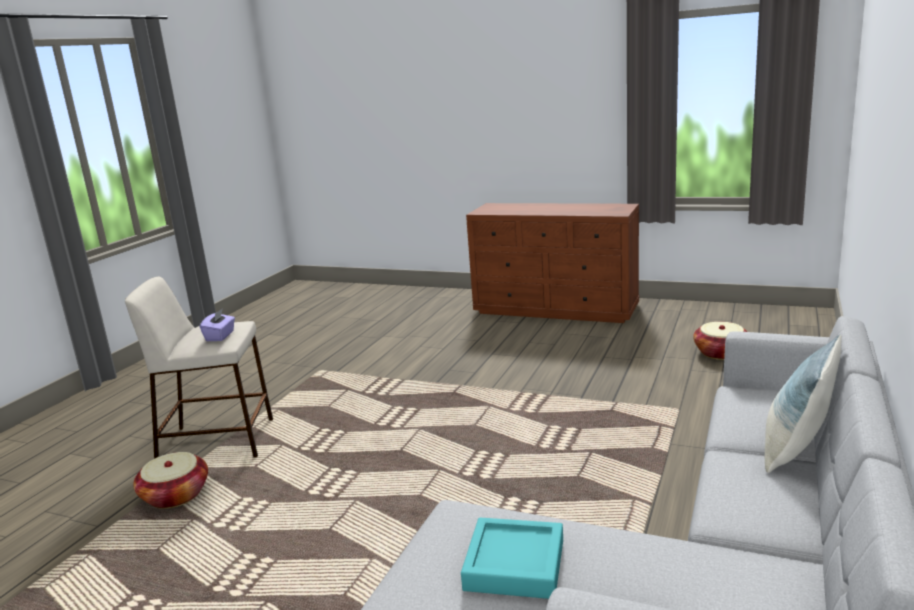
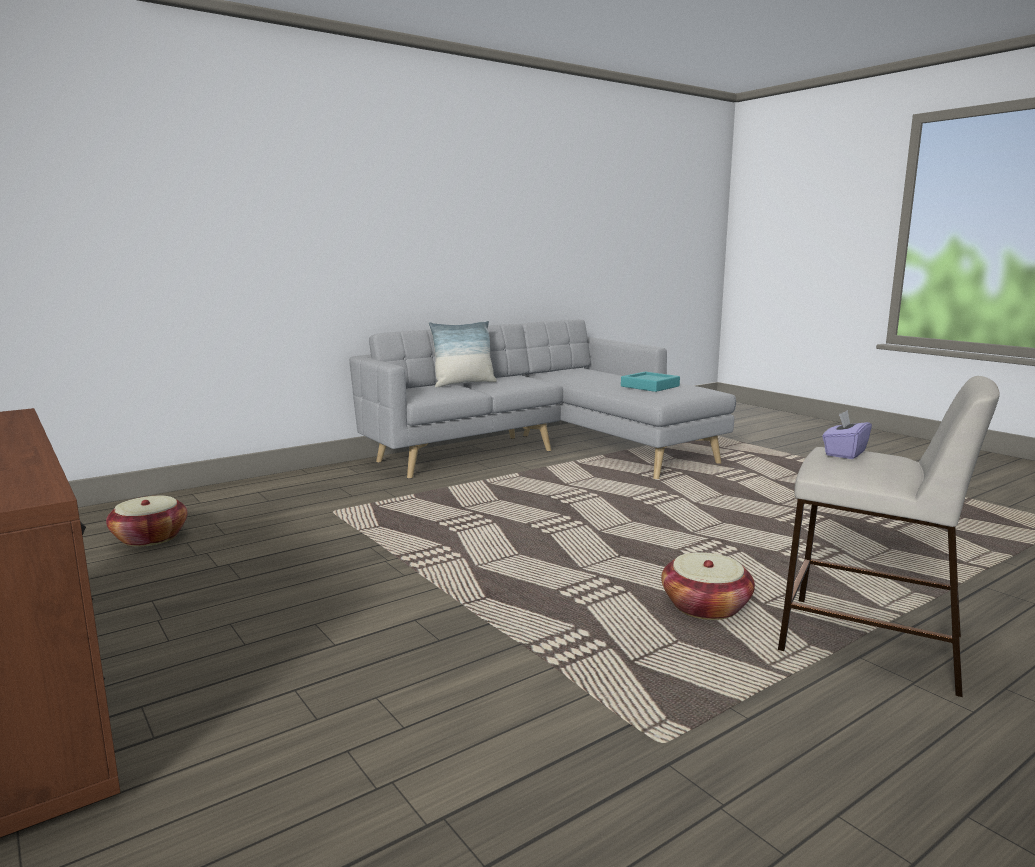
camera: 150 degrees left, 5 degrees down
(175, 495) = (900, 589): basket -> basket (705, 606)

